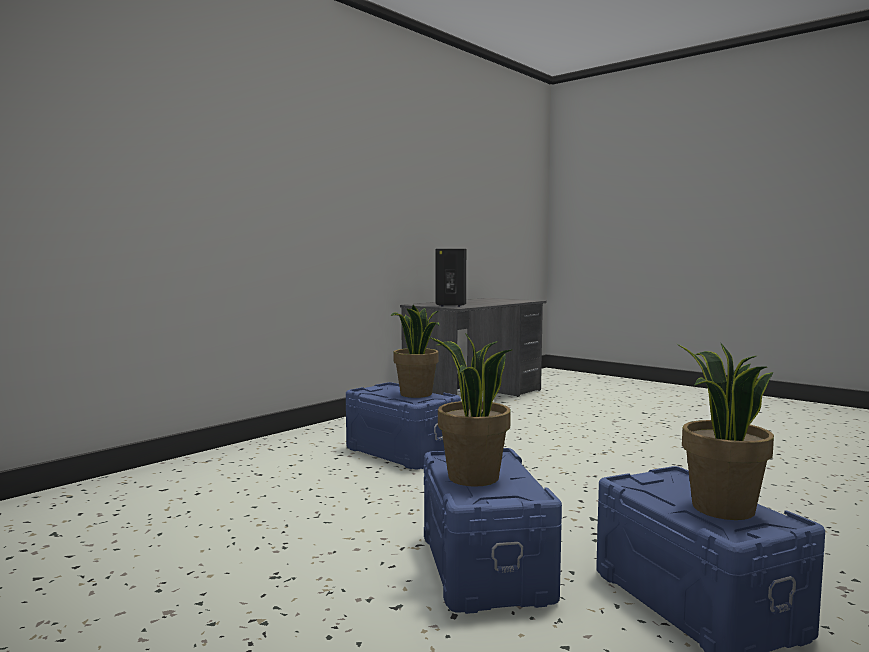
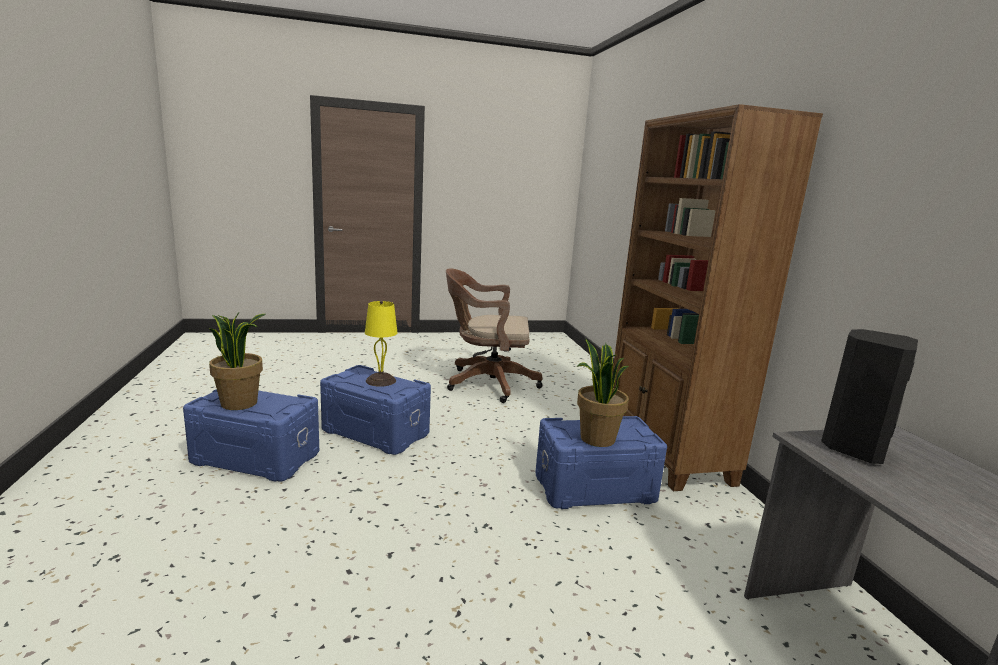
camera: 125 degrees right, 10 degrees up
(158, 567) = (486, 383): none -> brown office chair
(287, 444) = (666, 452): none -> brown bookcase
(472, 478) = (380, 380): potted plant -> yellow table lamp

